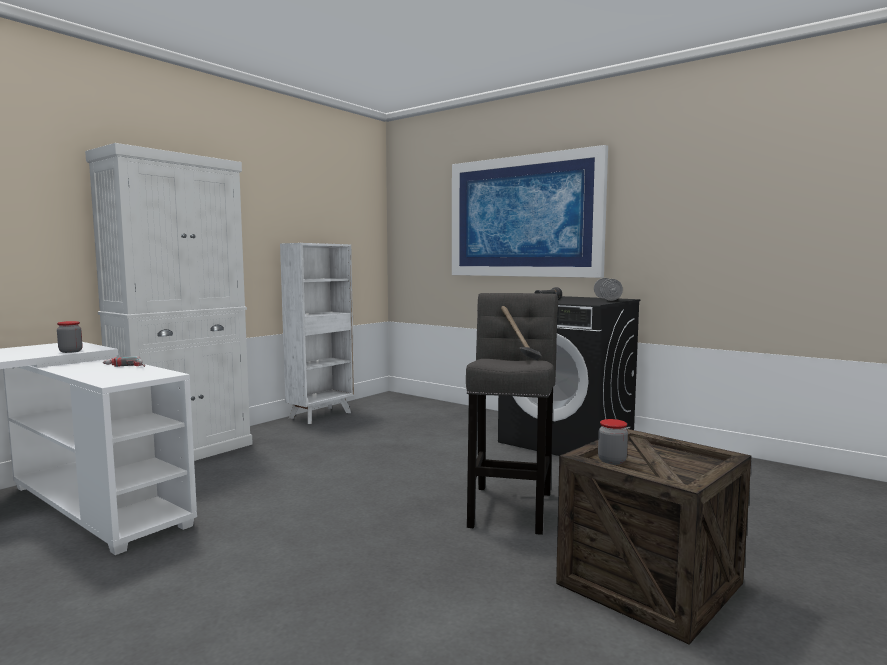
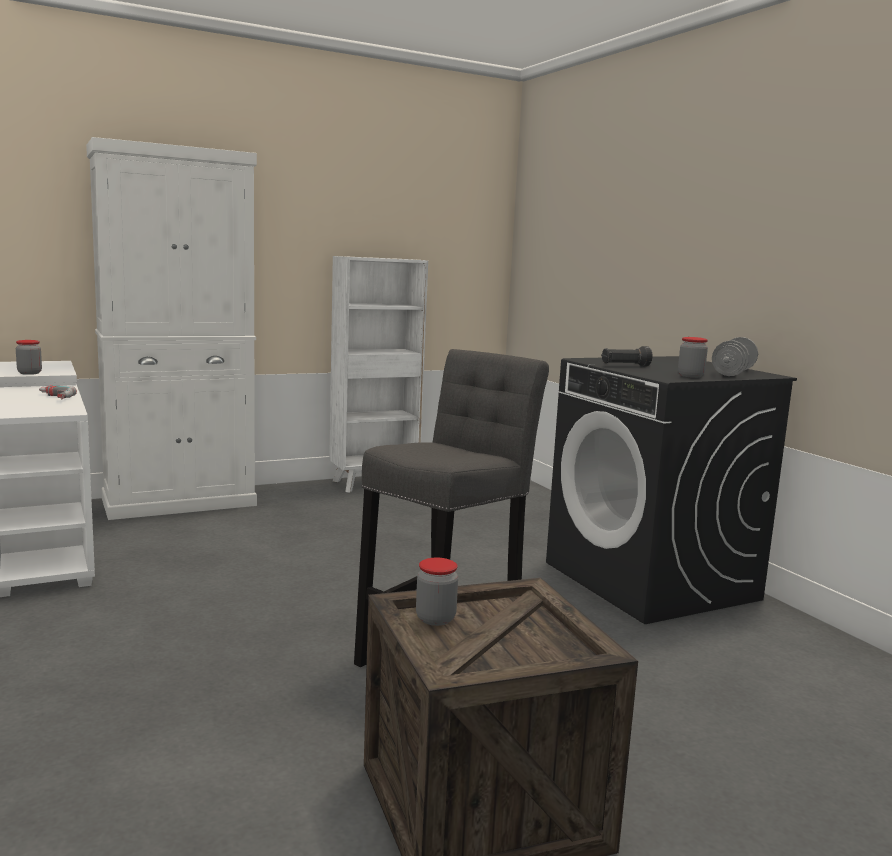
camera: 25 degrees right, 5 degrees up
(517, 356) = (463, 446): hammer -> none
(524, 217) = (663, 230): picture -> none
(596, 302) = (690, 376): none -> jar

